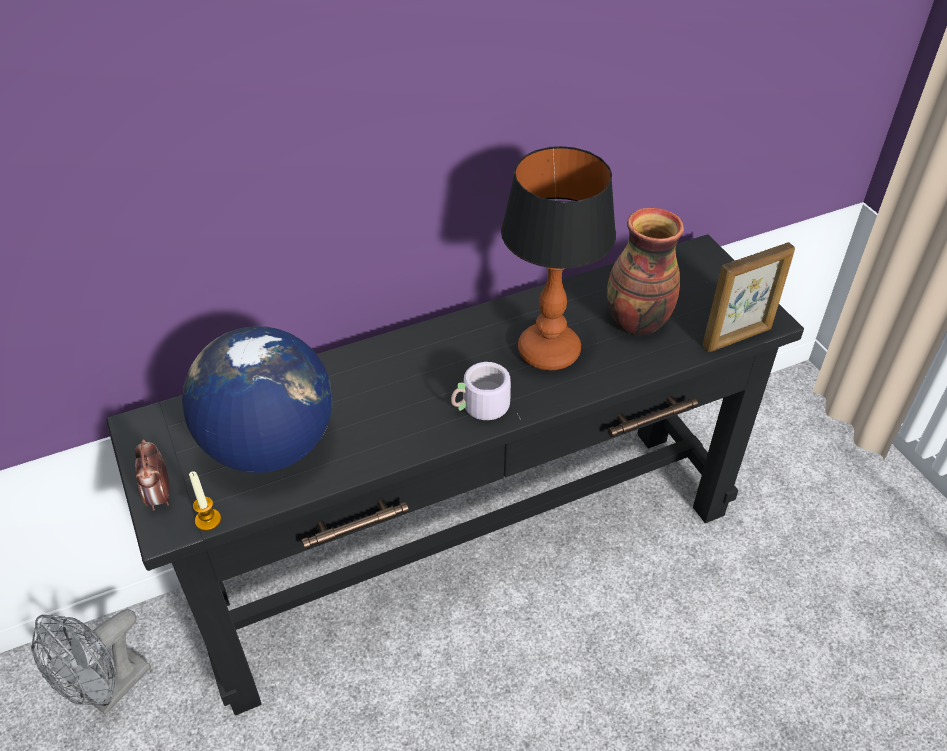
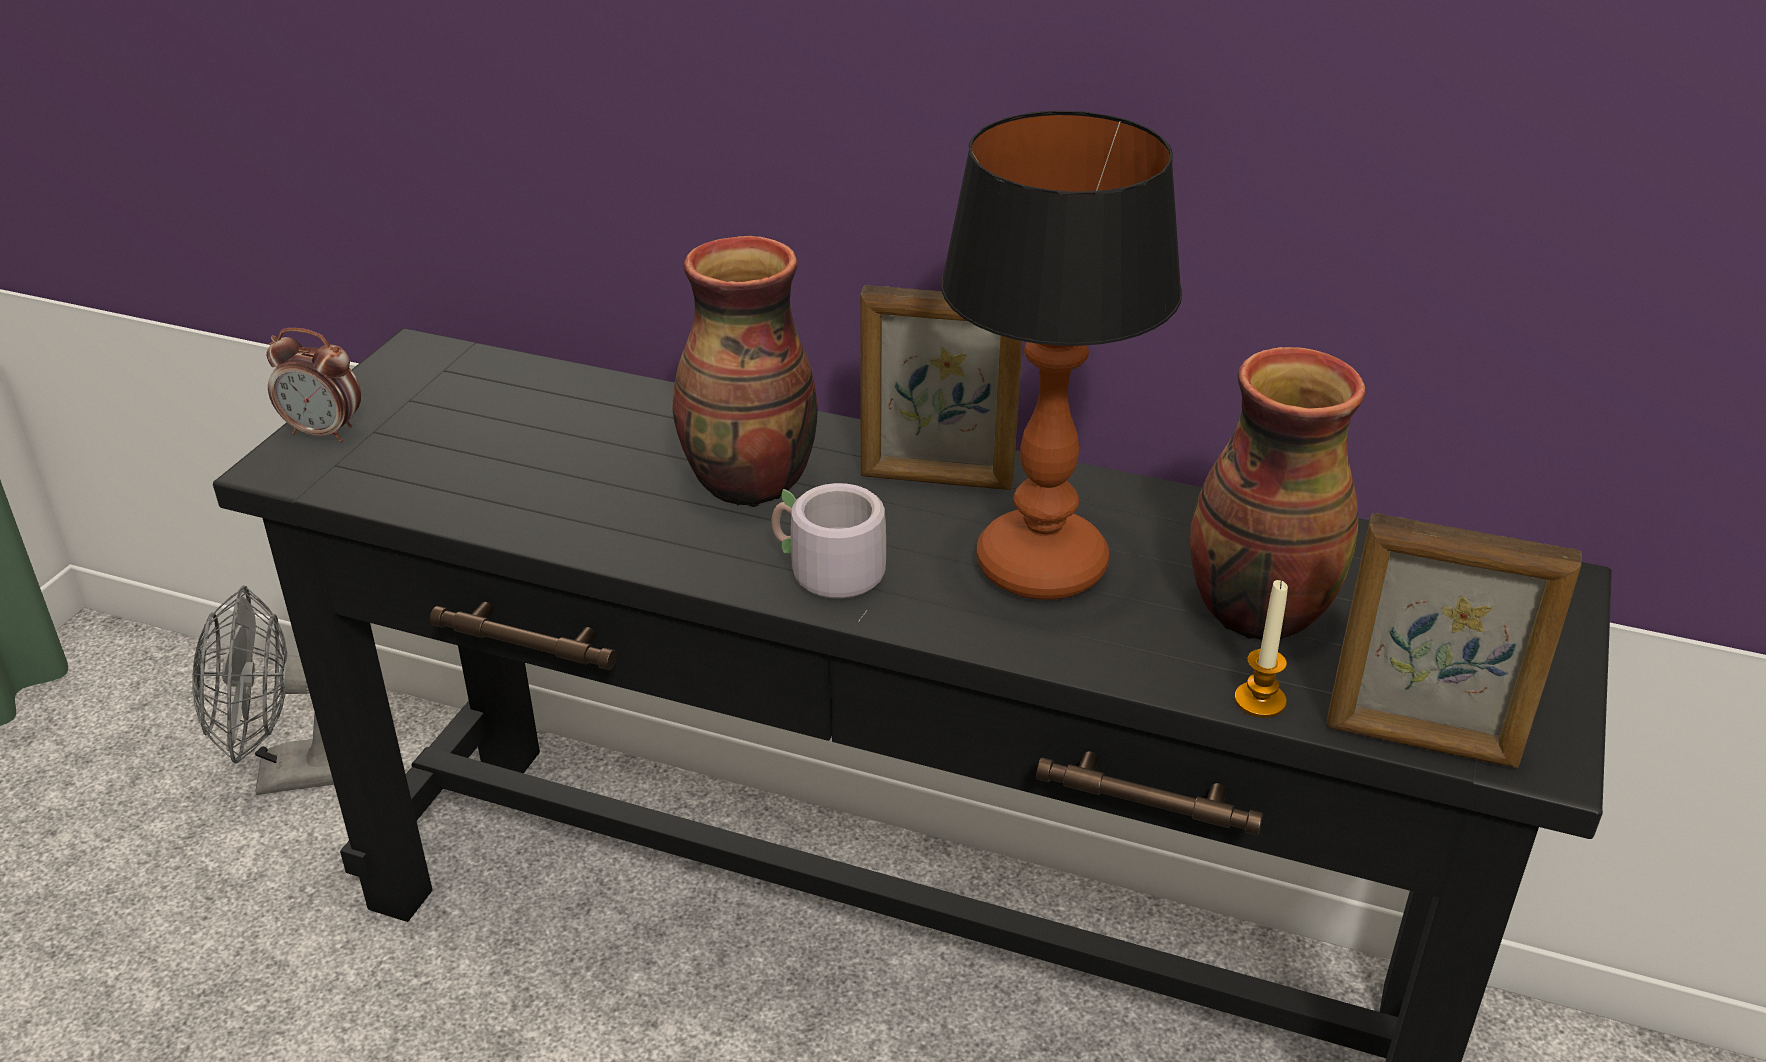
camera: 45 degrees right, 10 degrees down
(160, 496) = (324, 432): alarm clock -> alarm clock turned 105 degrees counterclockwise
(208, 520) = (328, 486): candle -> candle (1260, 701)
(268, 446) = (507, 453): globe -> none
(395, 389) = (749, 484): none -> vase
(463, 339) = (937, 480): none -> picture frame

